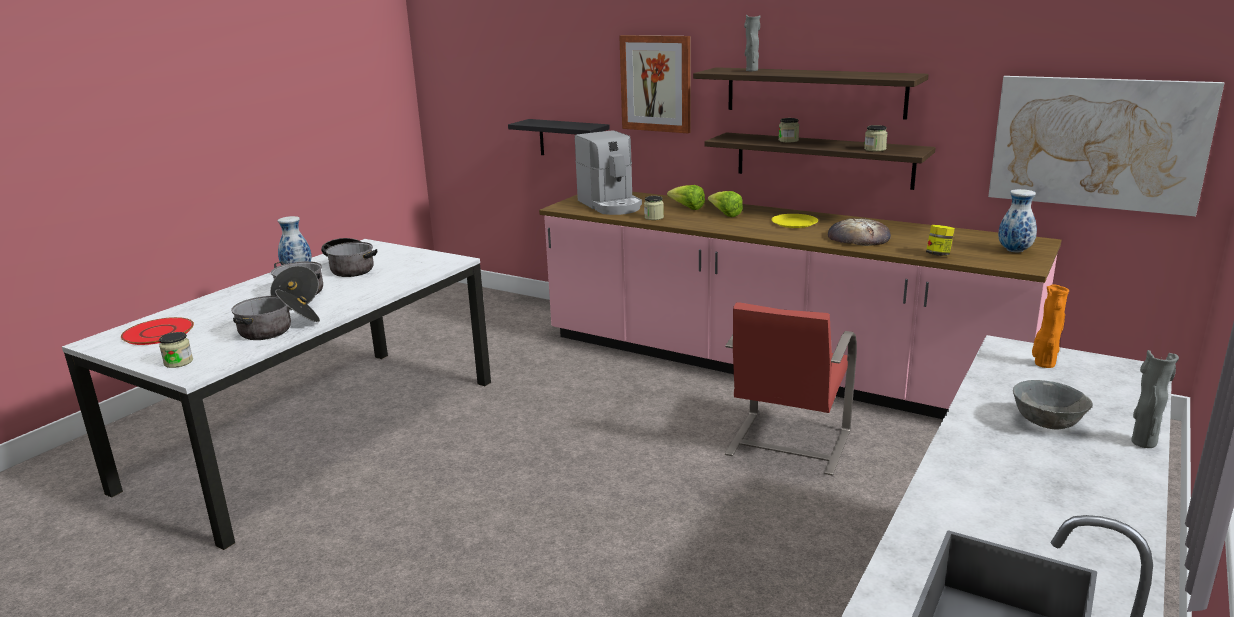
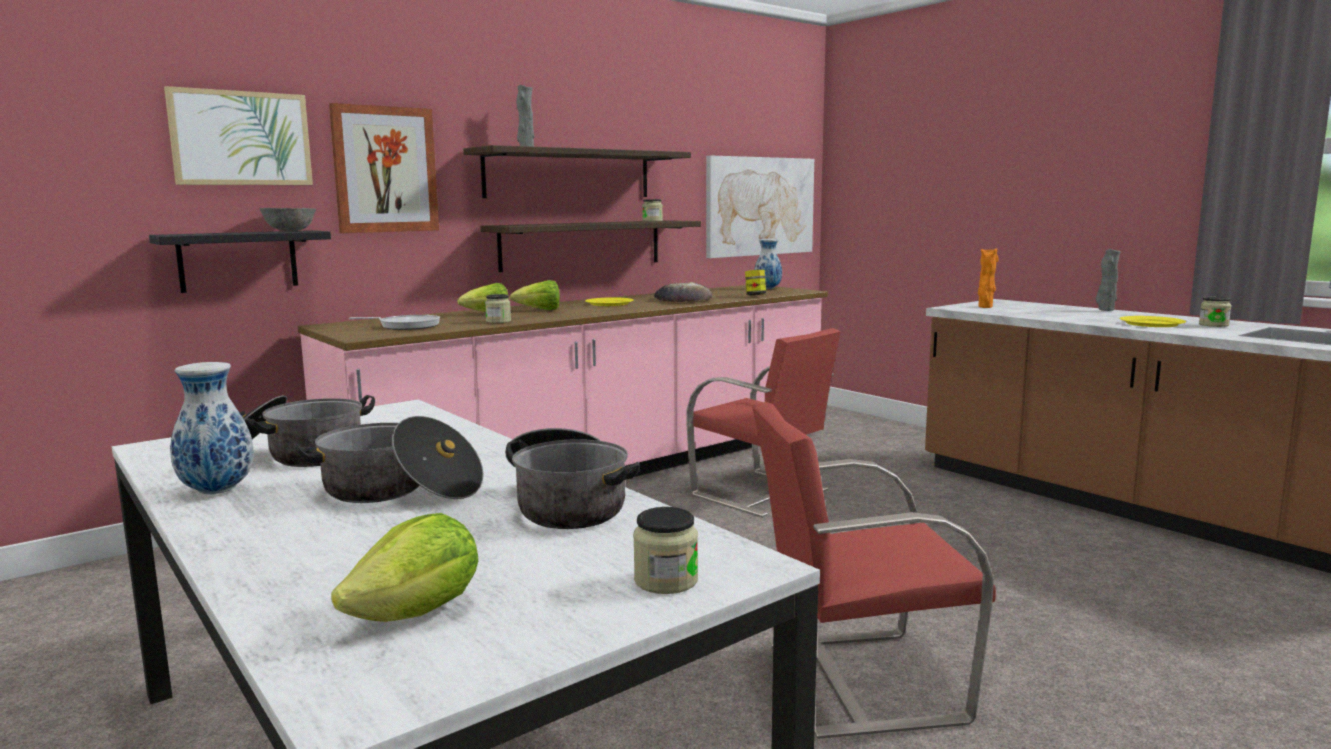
camera: 70 degrees left, 10 degrees down
(158, 333) = (418, 613): red plate -> lettuce
(452, 537) = (858, 679): none -> red chair
(572, 61) = (241, 138): none -> picture
(611, 205) = (406, 326): coffee machine -> frying pan
(788, 140) = (568, 223): jar -> jar (1213, 325)
(1003, 470) = (1151, 324): none -> yellow plate
(1047, 423) = (1079, 314): grey bowl -> grey bowl (290, 231)

